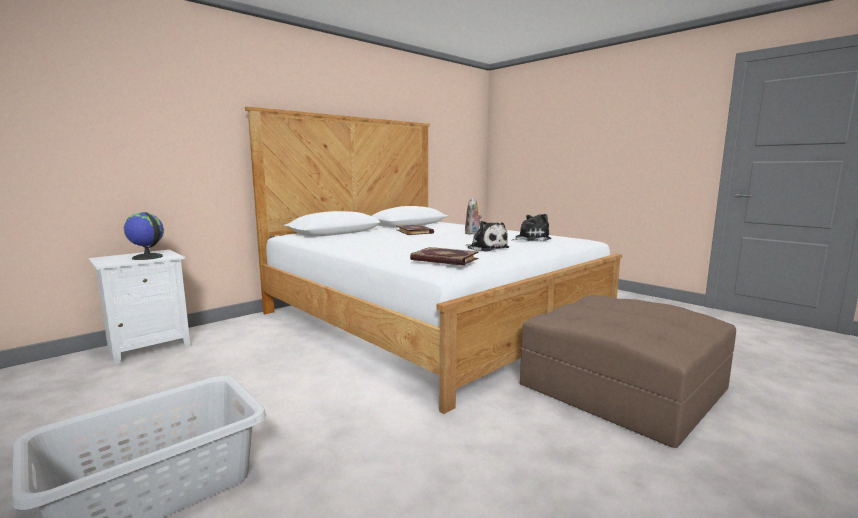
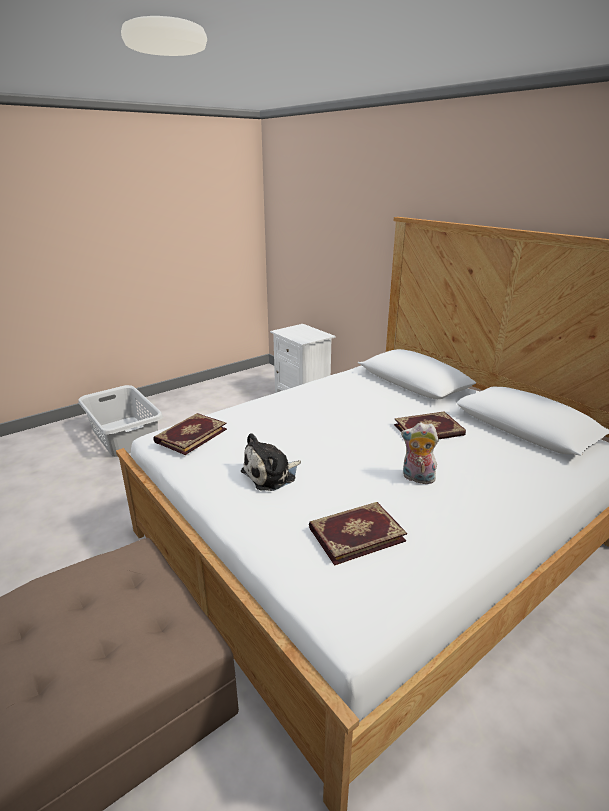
camera: 95 degrees right, 15 degrees up
(147, 257) = (300, 335): globe -> none
(530, 238) = (356, 533): plush toy -> book

